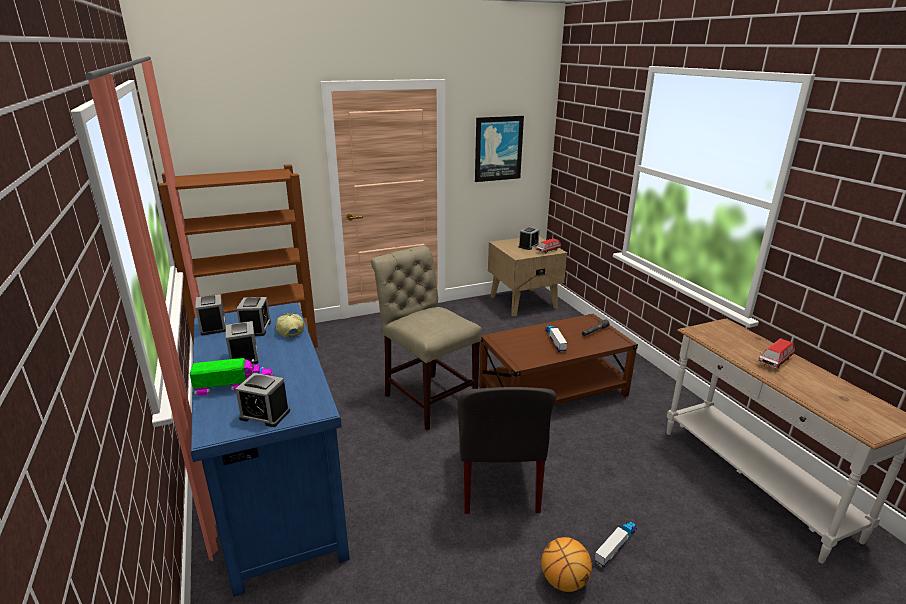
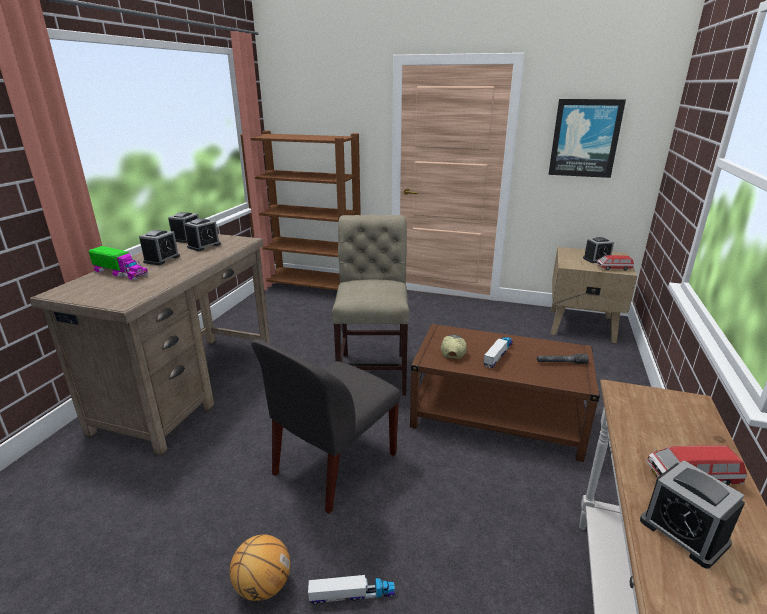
camera: 40 degrees right, 0 degrees up
(265, 414) = (96, 294): alarm clock -> alarm clock (683, 532)
(277, 492) = (189, 386): blue desk -> brown desk
(289, 330) = (217, 253): cap -> cap (452, 351)

